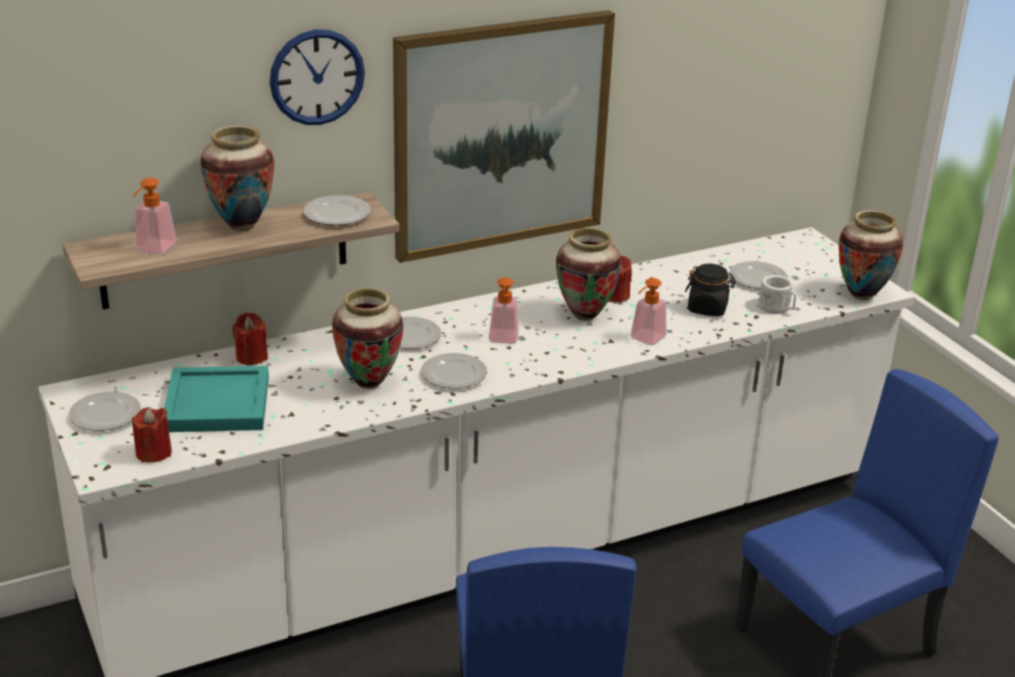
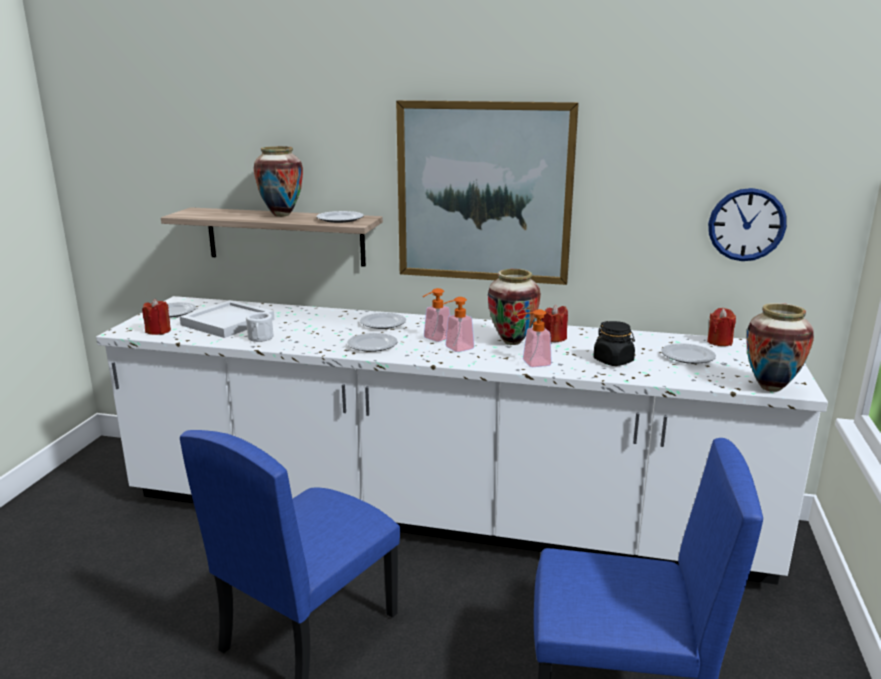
camera: 40 degrees right, 10 degrees down
(152, 250) = (218, 214): soap dispenser -> soap dispenser (455, 349)
(218, 404) = (228, 323): turquoise tray -> white tray
(251, 357) = (284, 310): red candle -> red candle (719, 342)
(317, 77) = (344, 122): wall clock -> wall clock (746, 225)
(368, 383) = (318, 335): vase -> none
(777, 308) = (674, 375): white mug -> white mug (260, 338)

